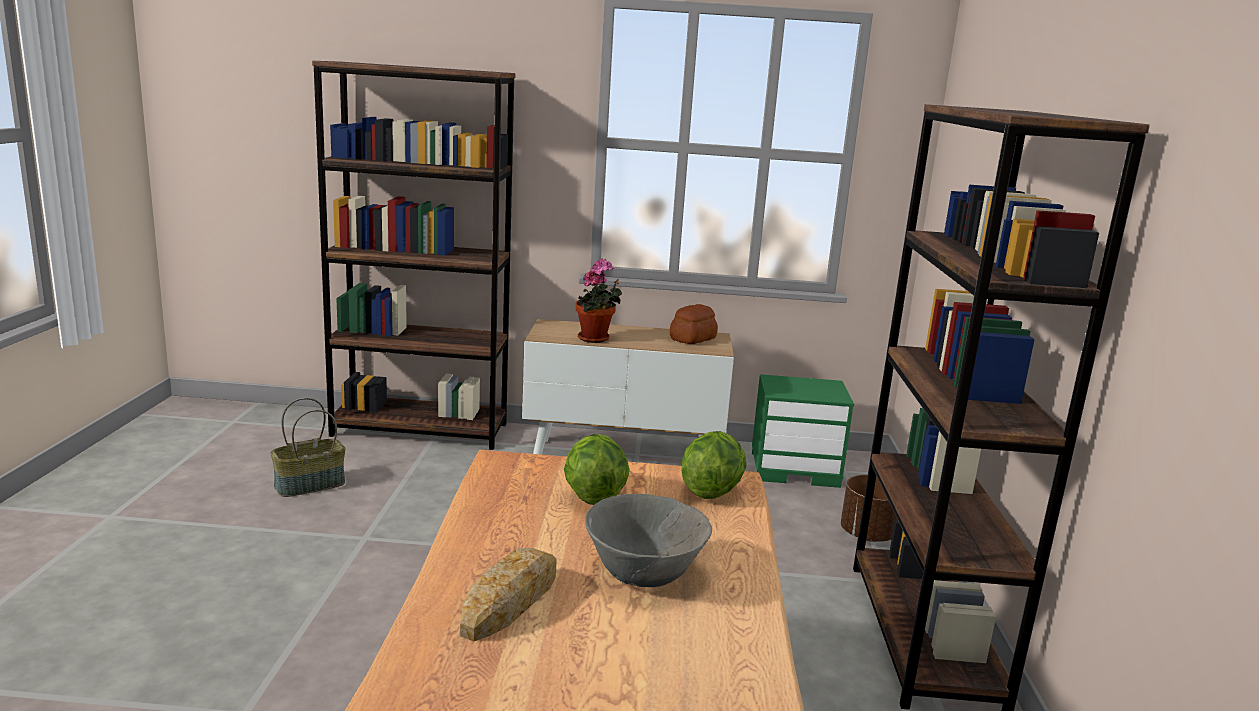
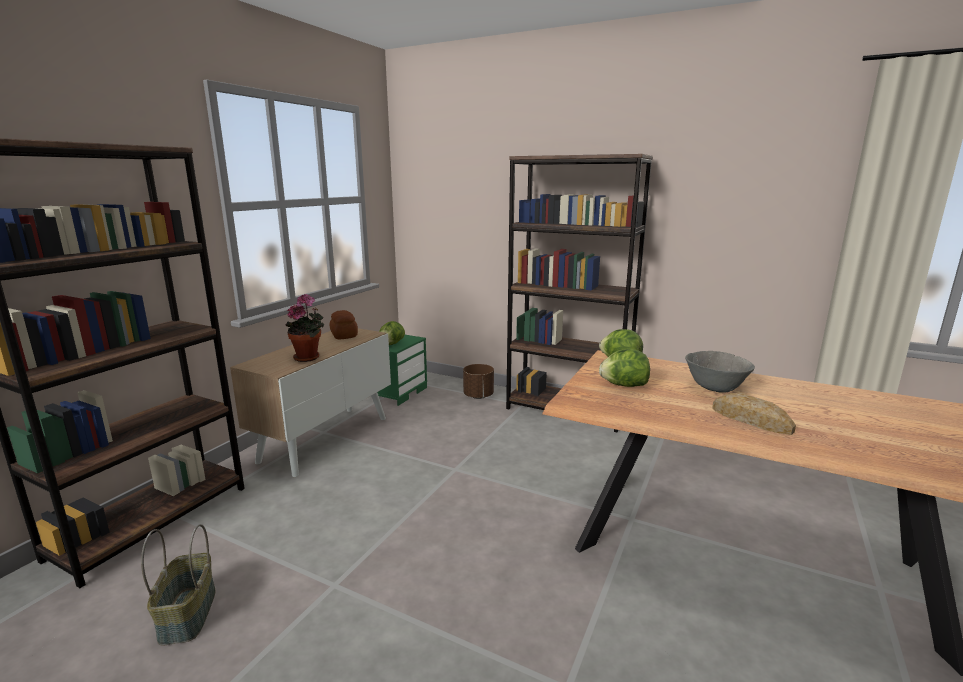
camera: 65 degrees left, 0 degrees up
(791, 388) = (391, 344): none -> lettuce

